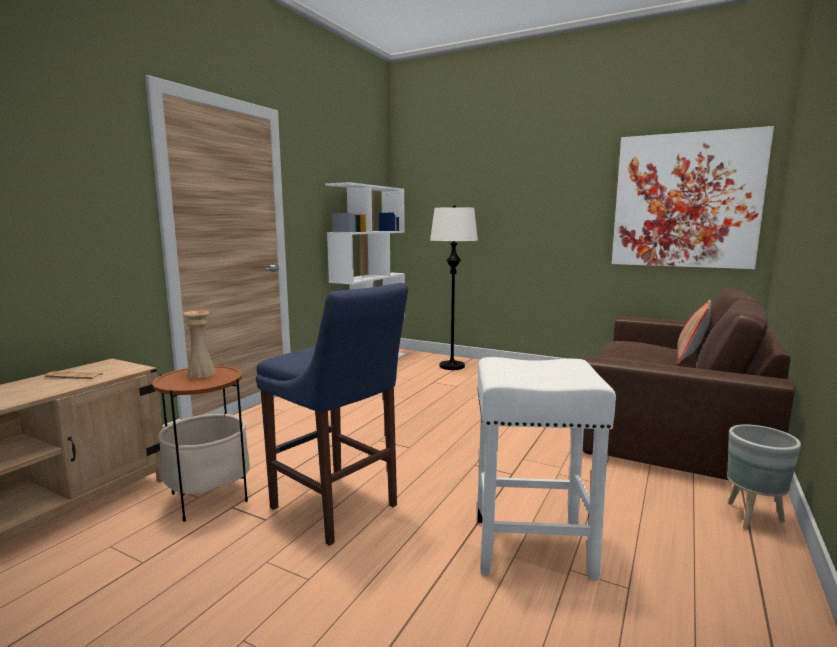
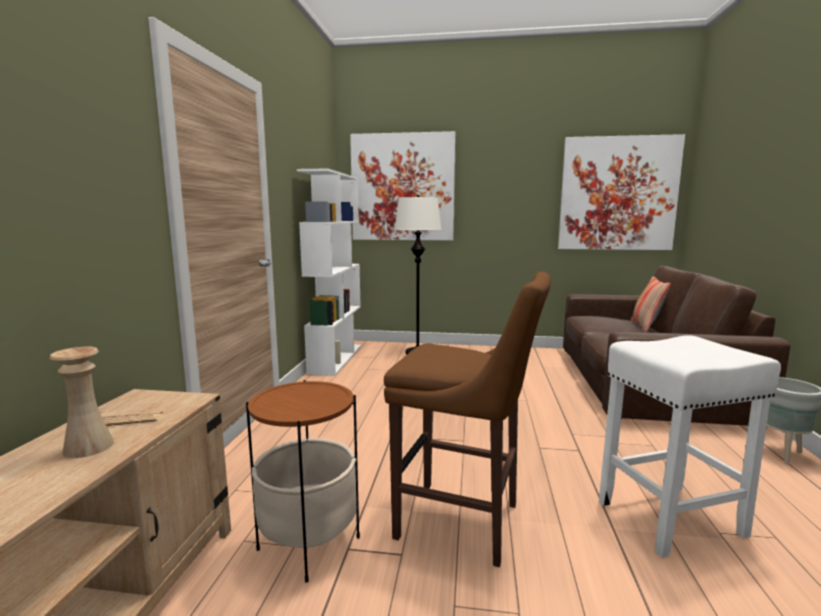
camera: 20 degrees left, 0 degrees up
(201, 374) = (298, 395): beige vase -> beige vase (88, 447)
(337, 509) = (464, 522): blue stool -> brown stool
(451, 197) = (402, 187): none -> picture

